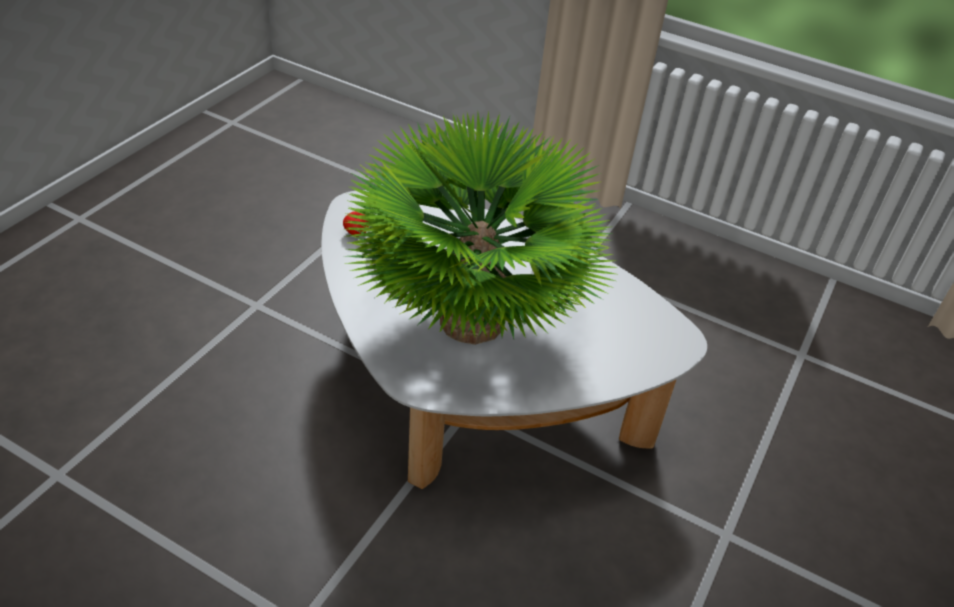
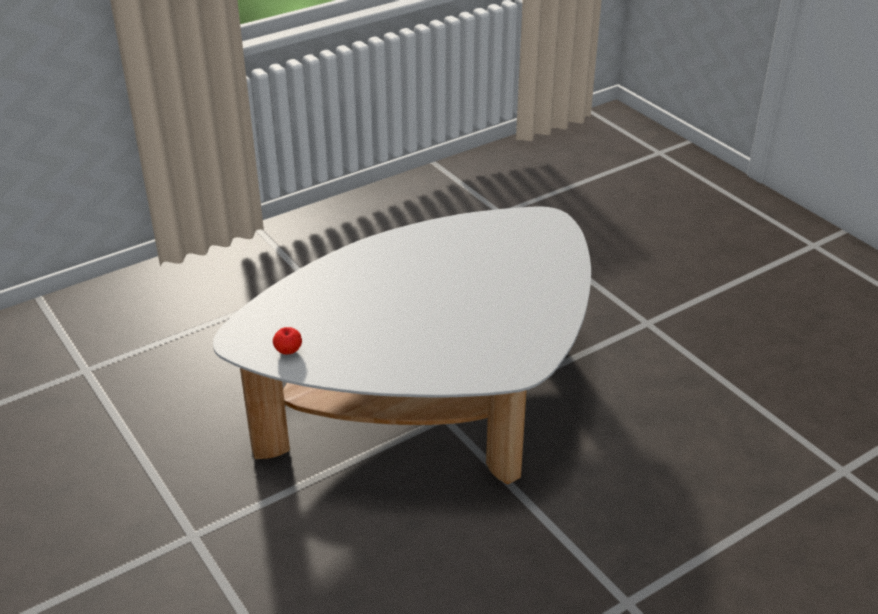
camera: 60 degrees left, 5 degrees down
(472, 321) = (461, 315): potted plant -> none

